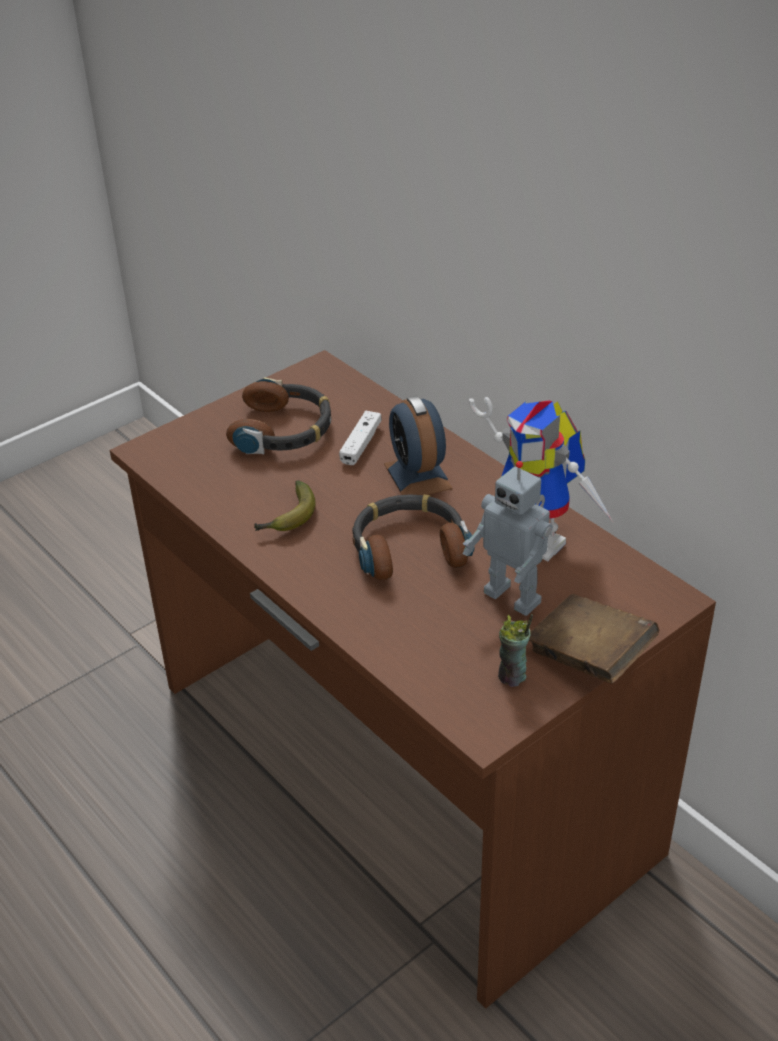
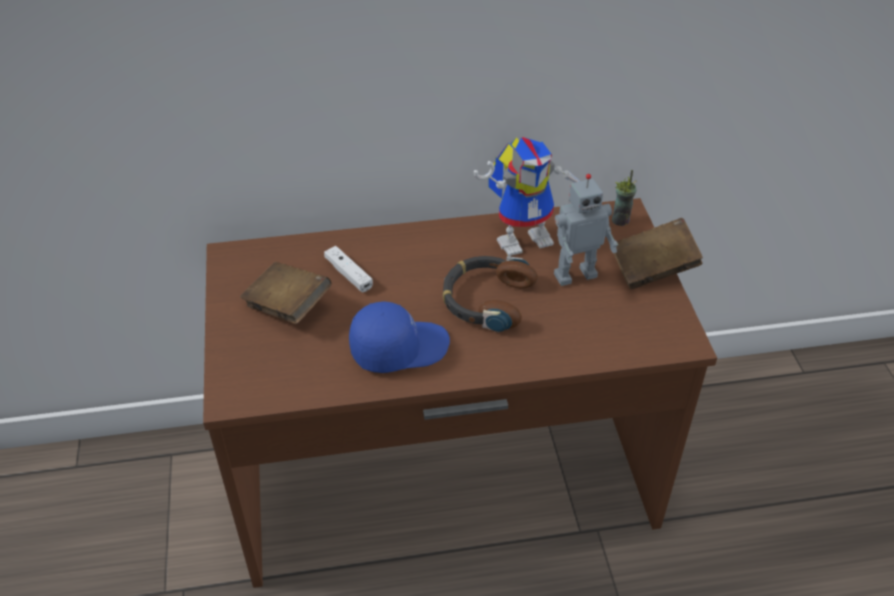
camera: 60 degrees left, 5 degrees up
(283, 430) = (288, 307): headphones -> brown book
(288, 518) = (399, 347): banana -> blue cap
(417, 476) = (413, 262): alarm clock -> none
(512, 677) = (647, 308): cup -> cup (621, 220)

